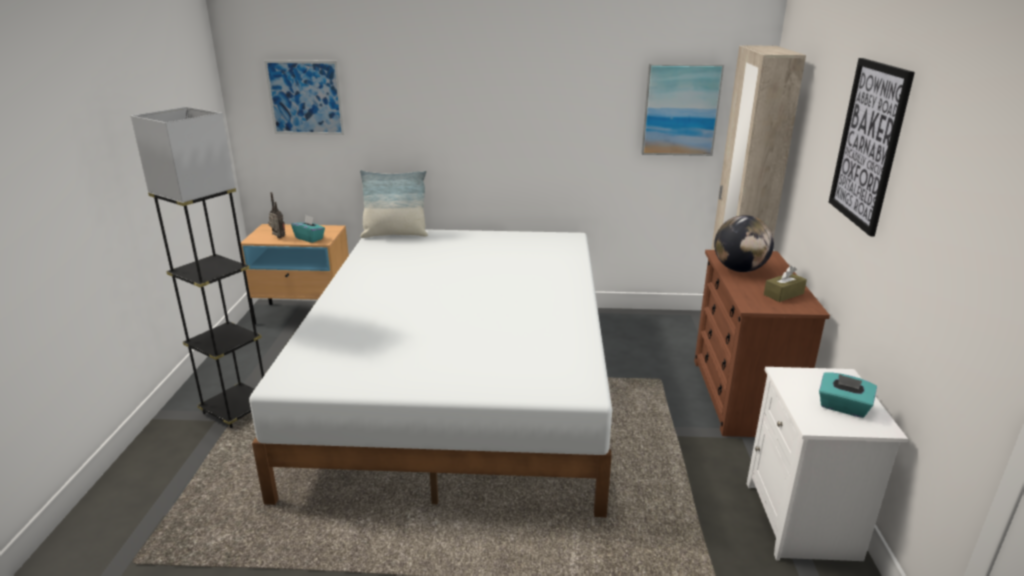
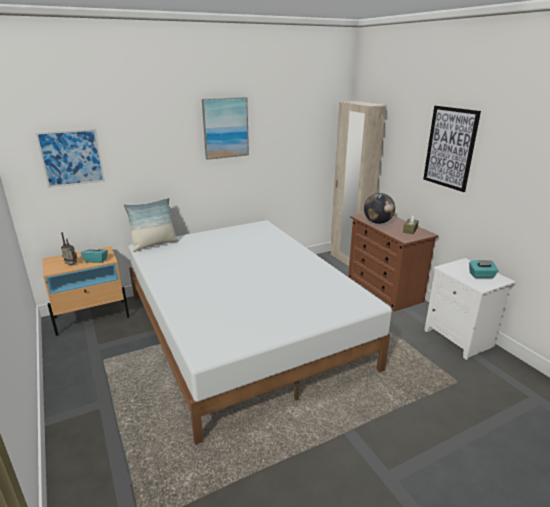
camera: 30 degrees left, 0 degrees up
(236, 410) = (108, 395): grey floor lamp -> none
(680, 109) = (310, 140): picture -> picture (225, 128)

